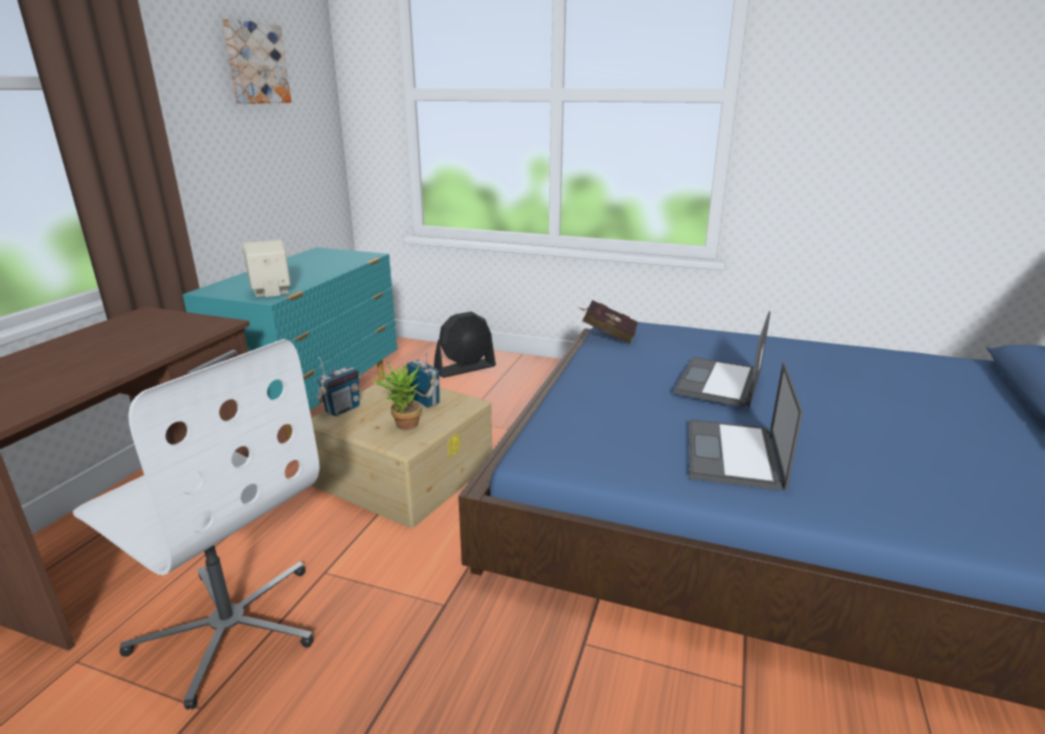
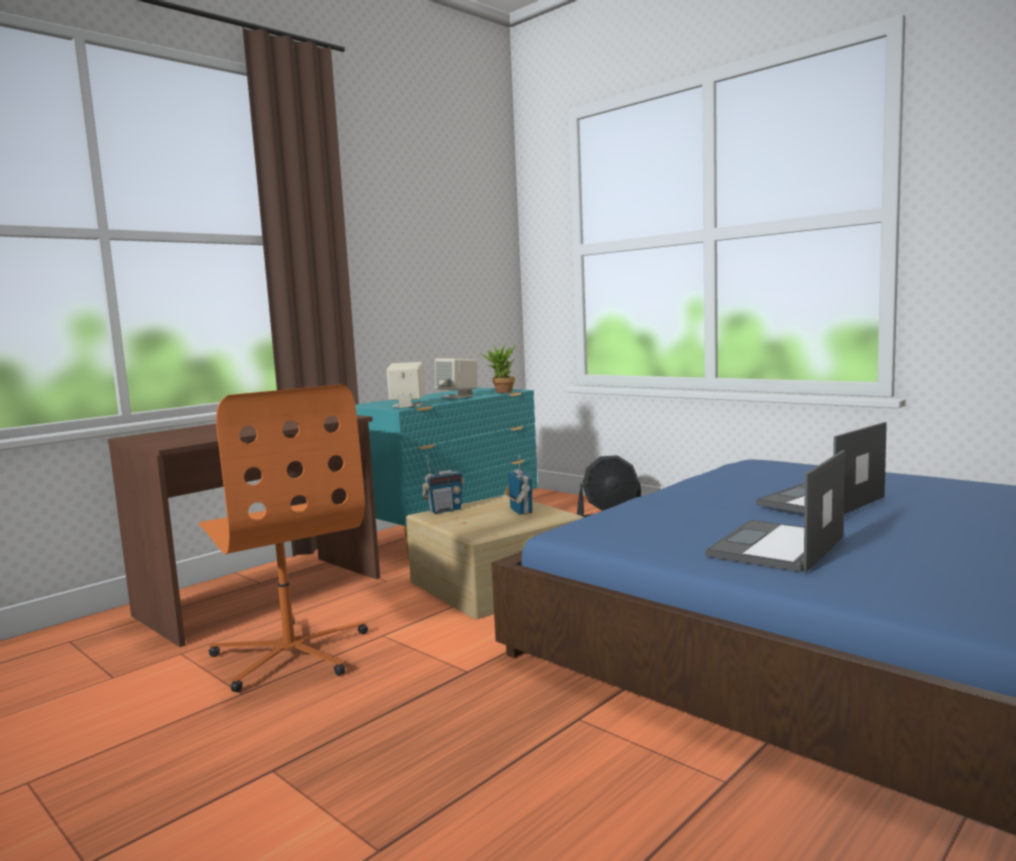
camera: 25 degrees right, 15 degrees down
(230, 626) = (291, 653): white office chair -> orange office chair
(255, 63) = (439, 230): picture -> none
(315, 269) = (457, 396): none -> beige speaker
(402, 425) = (487, 523): potted plant -> potted plant (500, 392)
(607, 335) = (731, 466): red book -> none

